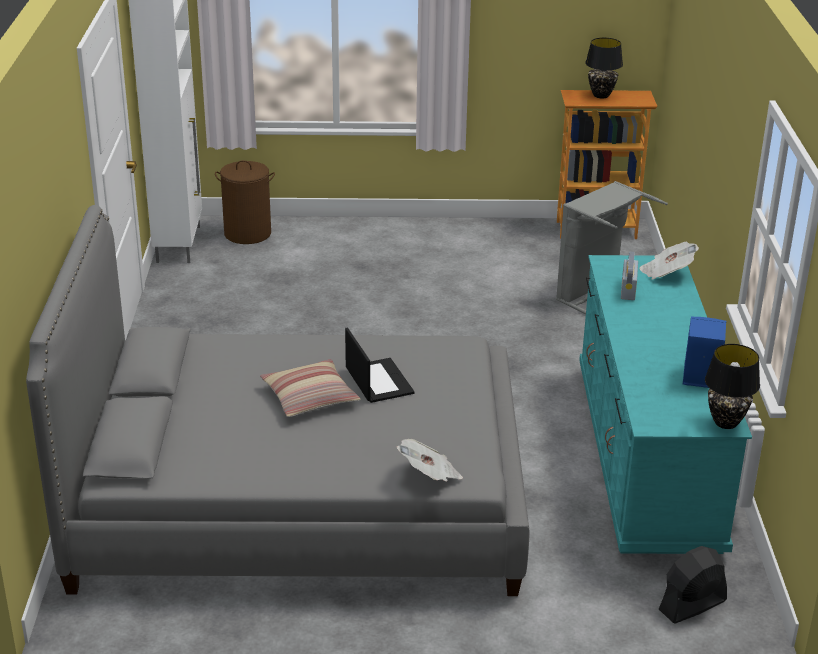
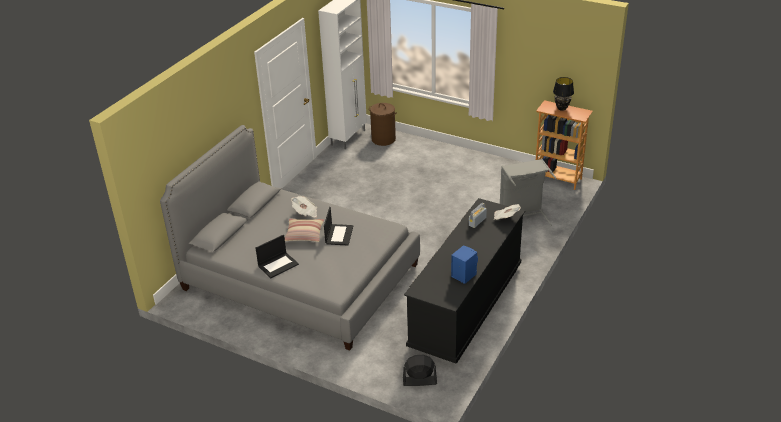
camera: 30 degrees right, 5 degrees up
(311, 464) = (278, 265): none -> laptop
(429, 475) = (319, 284): newspaper -> newspaper (305, 213)
(645, 456) = (466, 306): turquoise dresser -> black dresser
(725, 422) = (451, 301): black table lamp -> none

